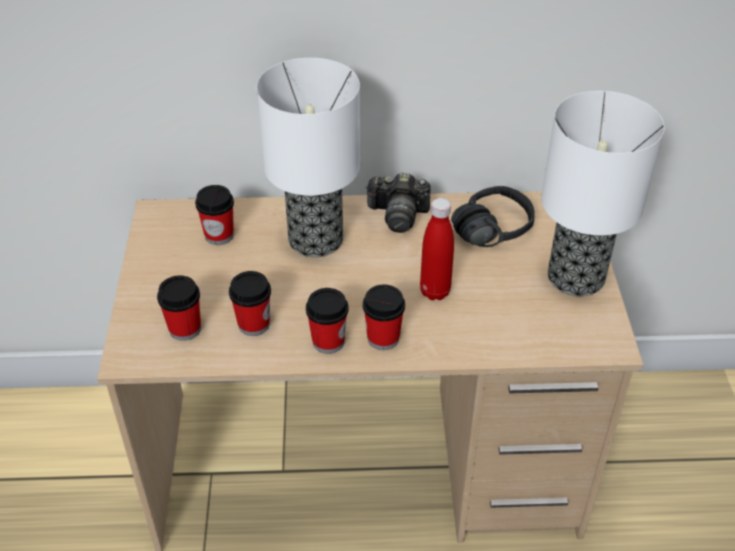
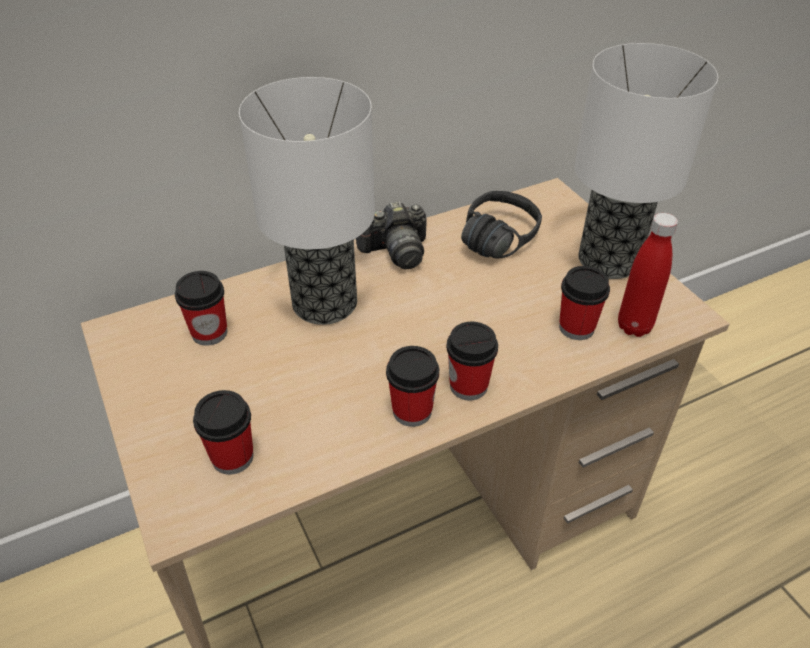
camera: 25 degrees left, 0 degrees up
(254, 324) = (314, 421): cup -> cup (576, 327)
(435, 291) = (487, 318): red bottle -> red bottle (634, 326)

